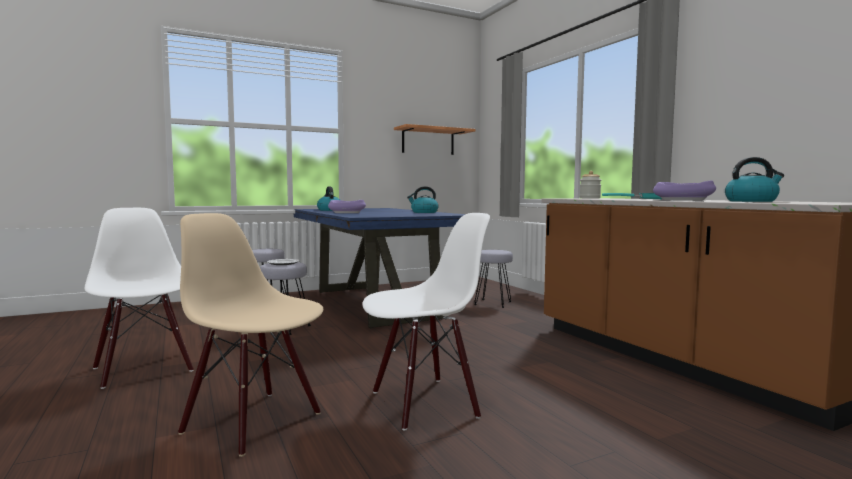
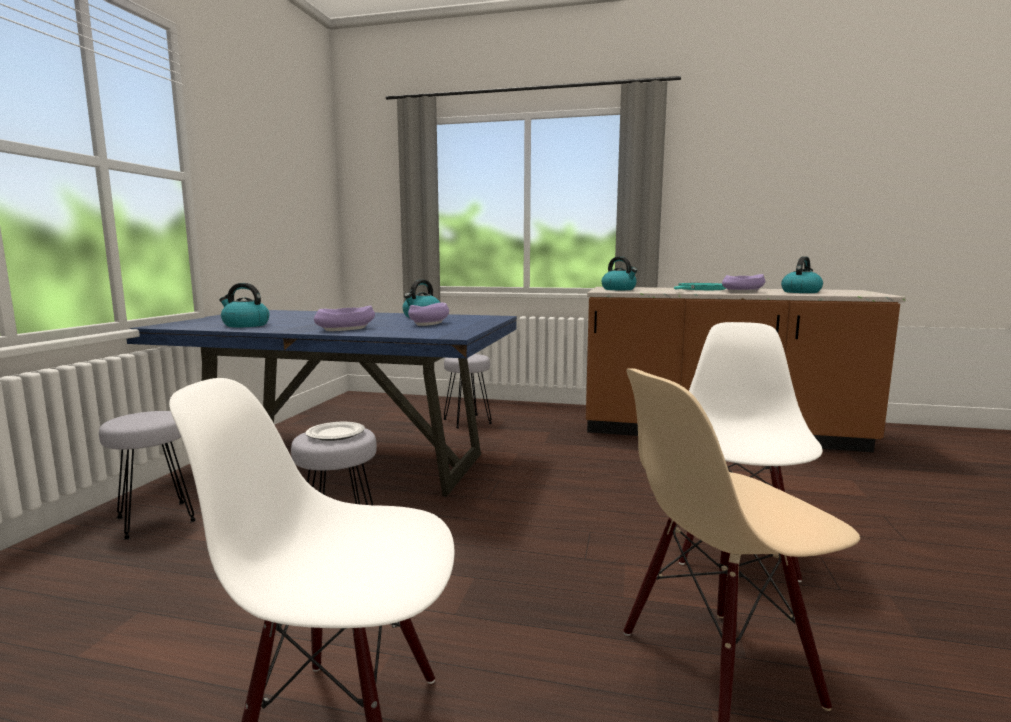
camera: 50 degrees left, 5 degrees up
(397, 214) = (429, 323): none -> purple bowl
(428, 141) = (292, 203): shelf -> none
(590, 198) = (619, 289): jar -> kettle

